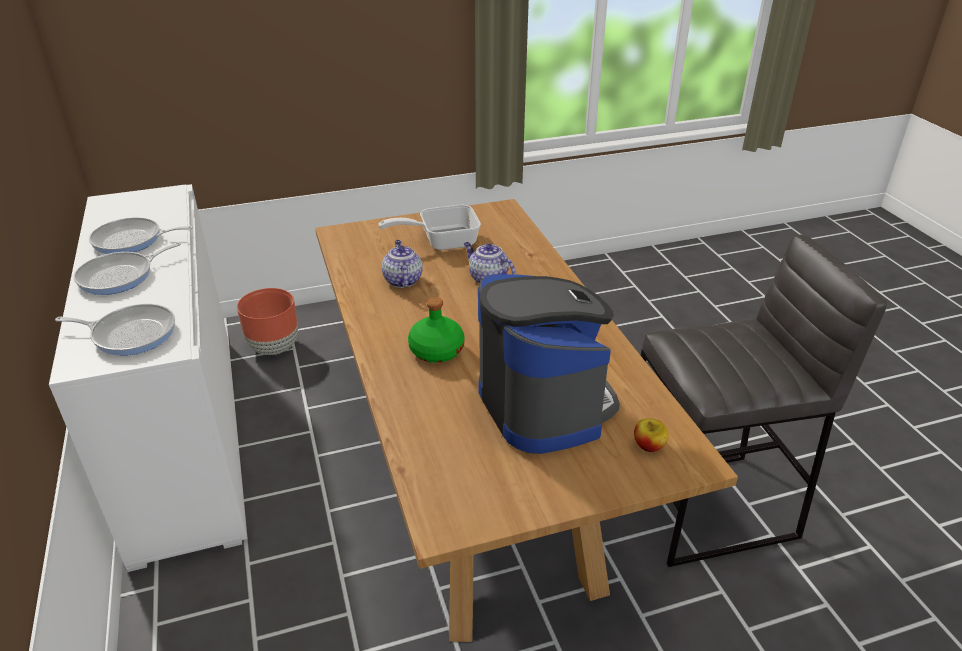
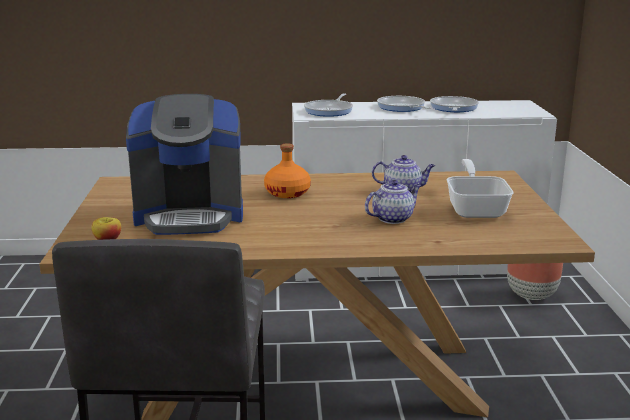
camera: 105 degrees right, 15 degrees down
(436, 350) = (287, 193): green bottle -> orange bottle

